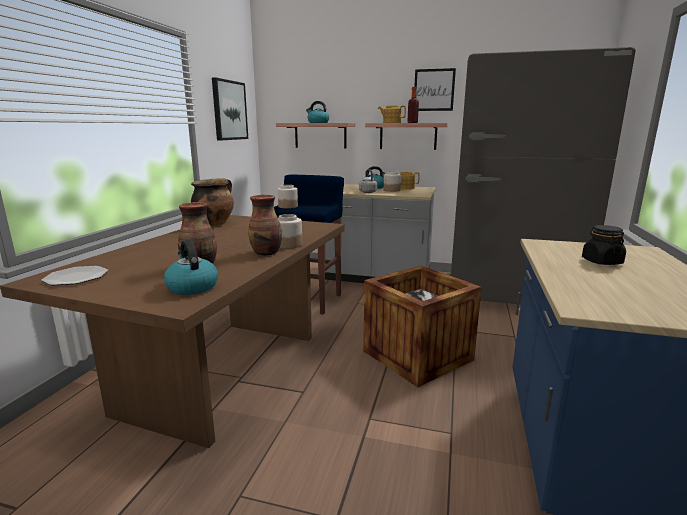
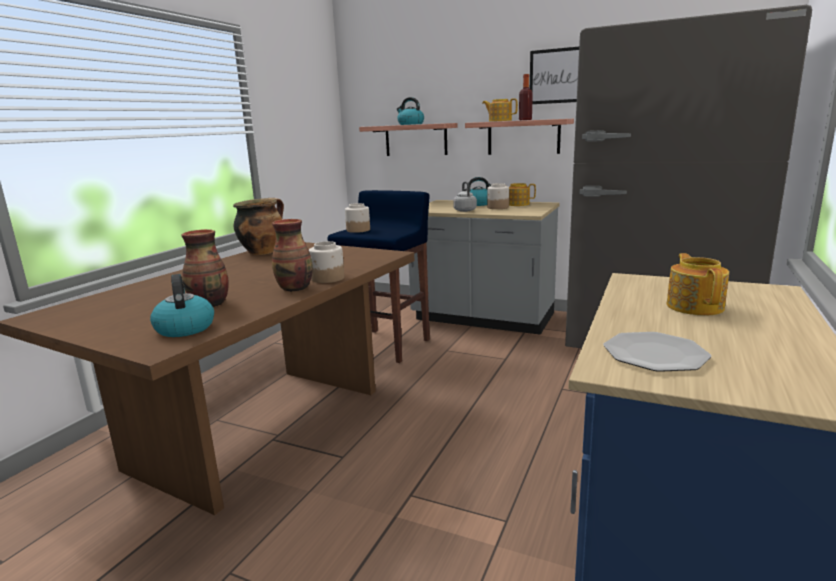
camera: 10 degrees right, 0 degrees up
(76, 277) = (75, 314): plate -> plate (655, 354)
(229, 110) = (302, 114): picture -> none
(417, 355) = (499, 420): crate -> none
(601, 261) = (695, 306): black jar -> teapot

